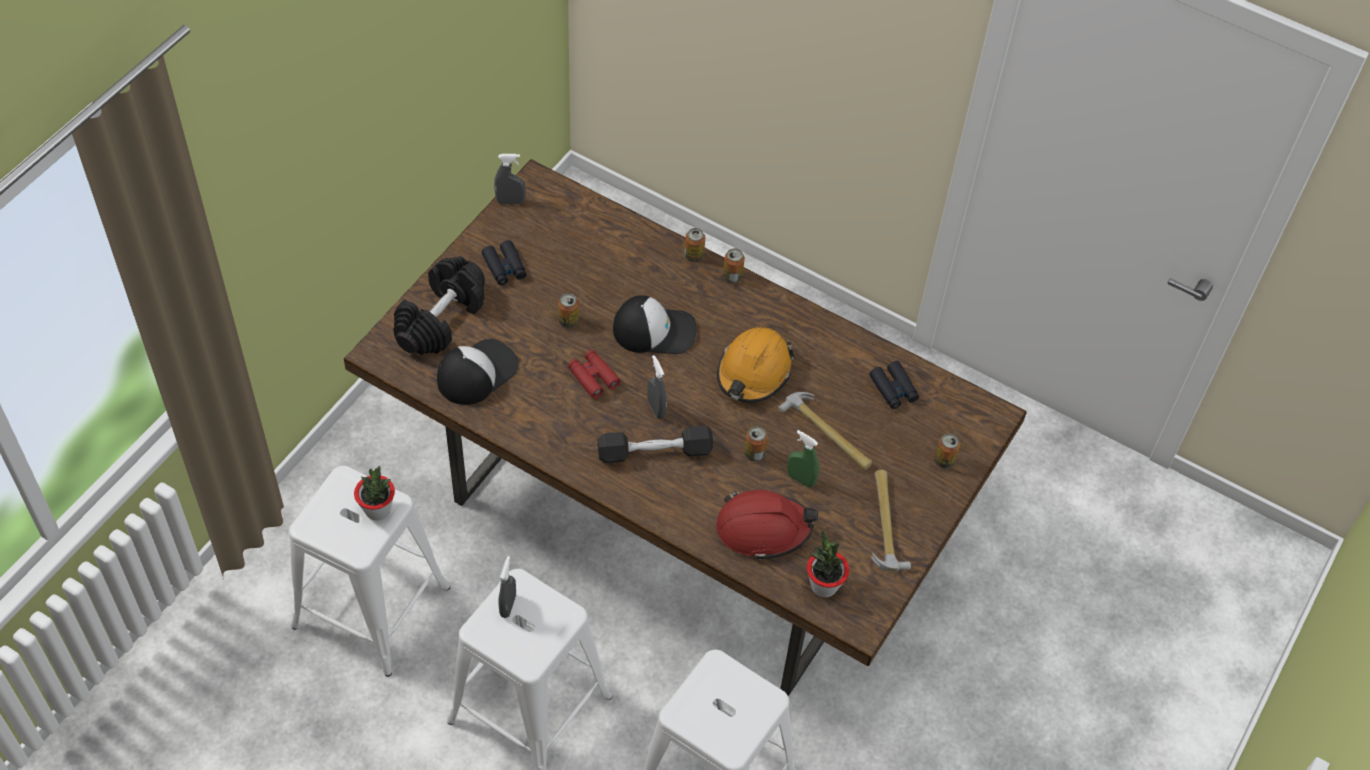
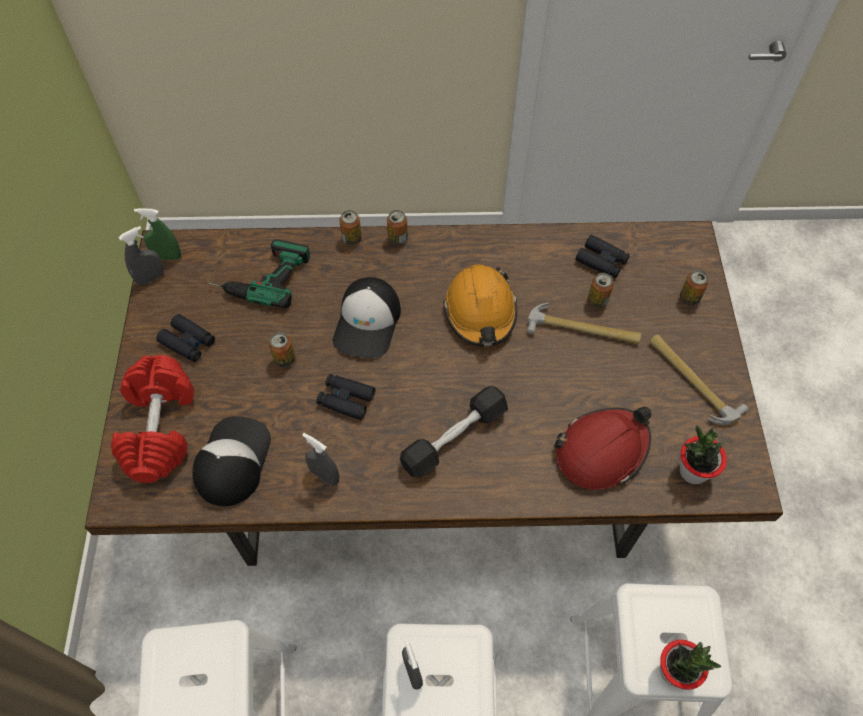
camera: 30 degrees left, 5 degrees up
(377, 510) = (217, 656): potted plant -> potted plant (674, 671)
(441, 320) = (161, 428): black dumbbell -> red dumbbell
(593, 377) = (346, 399): red binoculars -> black binoculars
(596, 245) = (259, 275): none -> power drill
(655, 330) = (368, 323): cap -> cap turned 135 degrees clockwise
(656, 408) = (424, 395): grey spray bottle -> grey spray bottle (324, 476)
(754, 453) = (539, 385): can -> can (597, 301)
(801, 479) = (595, 384): green spray bottle -> green spray bottle (167, 256)

